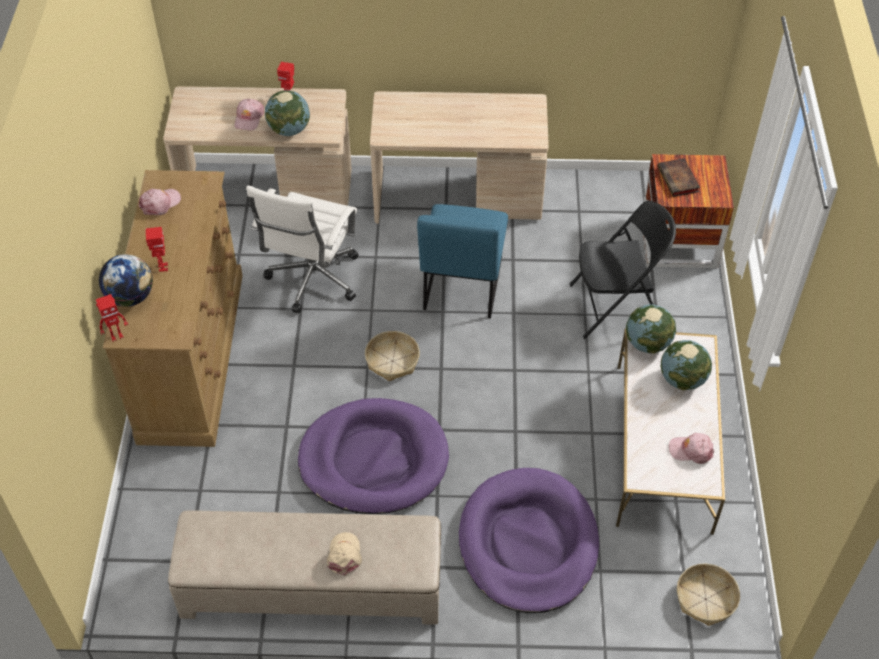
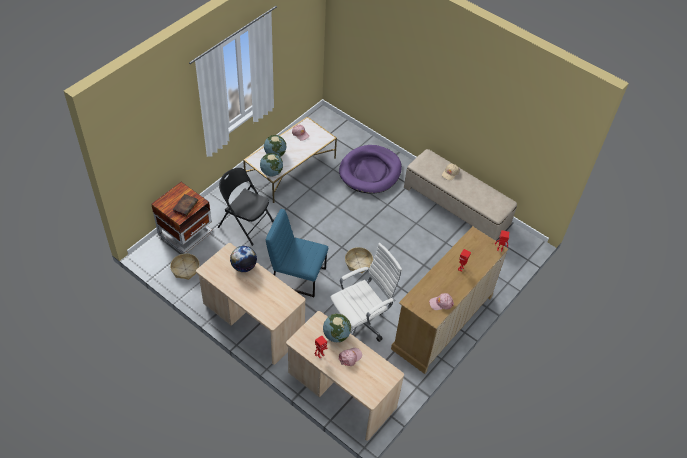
camera: 145 degrees left, 0 degrees up
(131, 297) = (483, 263): globe -> globe (244, 266)
(373, 460) = (400, 230): purple dog bed -> none
(461, 285) = (297, 275): blue chair -> blue chair turned 120 degrees counterclockwise
(705, 599) = (330, 124): basket -> basket (185, 269)

